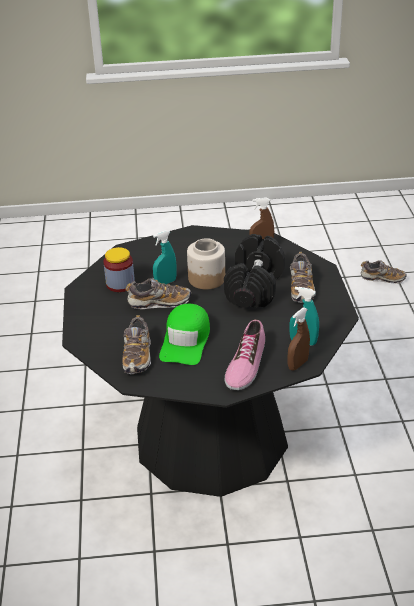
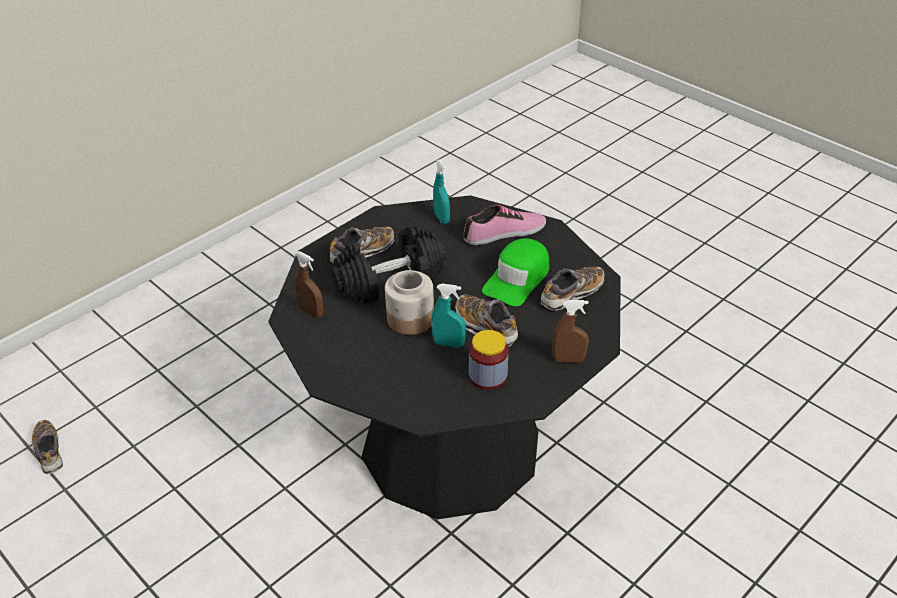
camera: 130 degrees left, 5 degrees up
(186, 341) = (517, 279): green cap -> green cap turned 150 degrees clockwise
(297, 364) = (473, 208): brown spray bottle -> brown spray bottle (568, 360)

